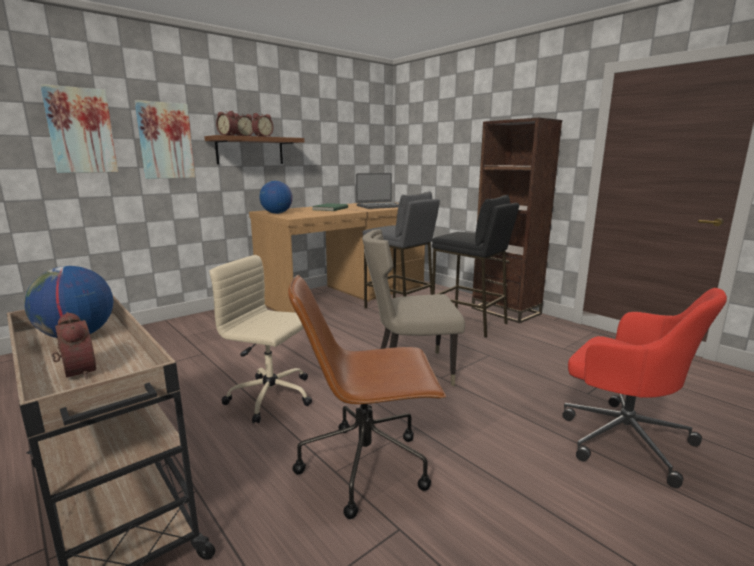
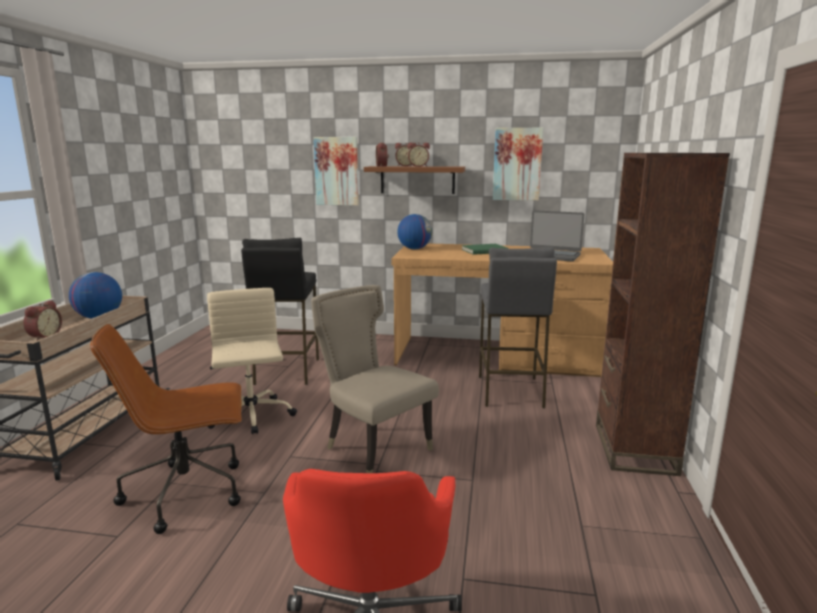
camera: 50 degrees right, 0 degrees up
(81, 131) = (275, 164): picture -> picture (517, 164)
(367, 466) = (188, 492): brown office chair -> brown office chair turned 60 degrees counterclockwise
(469, 323) = (544, 439): black stool -> black stool (286, 371)

